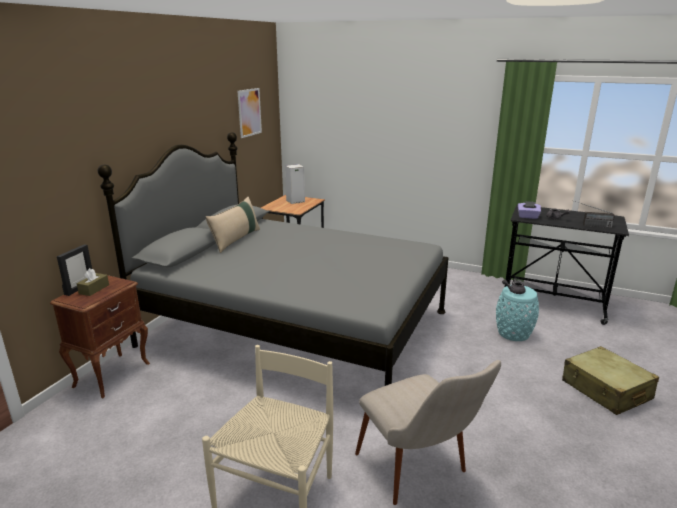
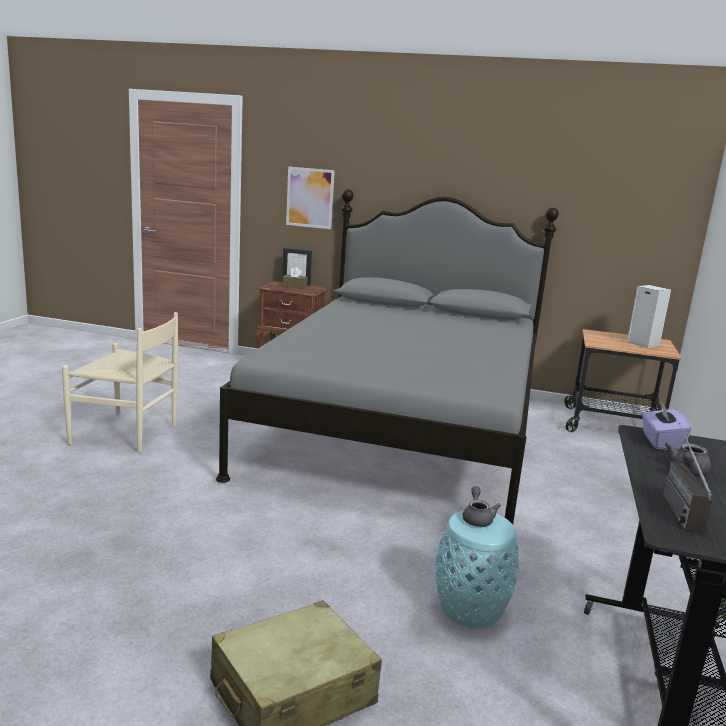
camera: 80 degrees right, 5 degrees down
(236, 239) = (440, 316): beige pillow -> none
(249, 112) = (617, 193): picture -> picture (310, 198)
(420, 475) = (129, 495): beige chair -> none

